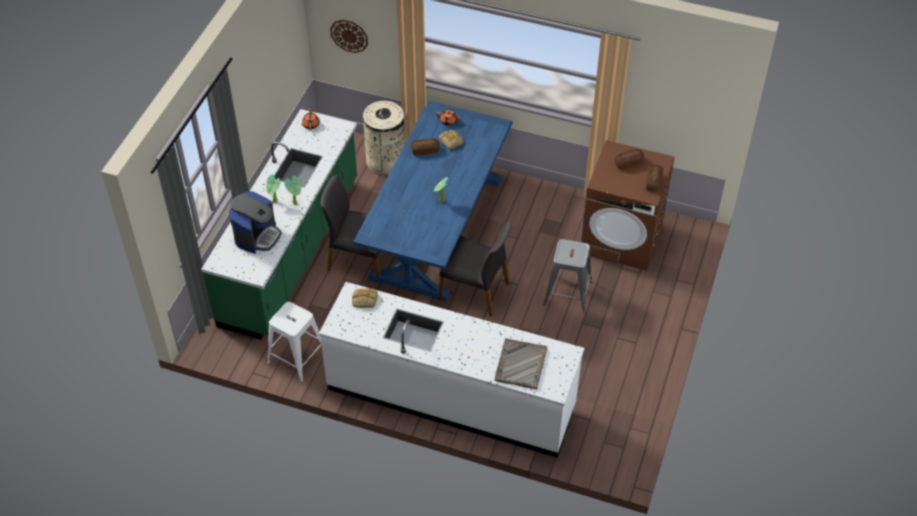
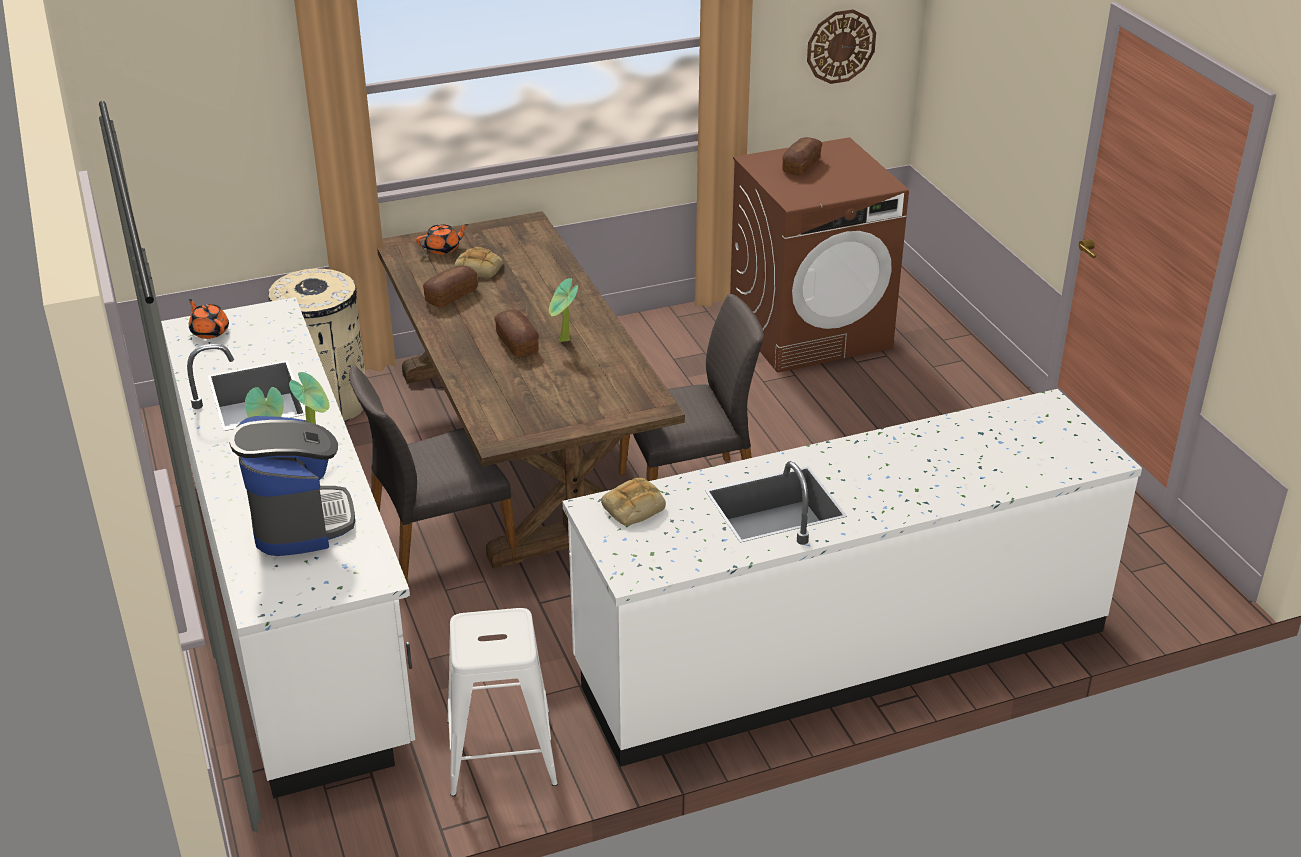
camera: 40 degrees left, 15 degrees down
(291, 251) = (297, 601): green counter -> white counter
(349, 35) = (187, 152): wall clock -> wall clock (840, 46)
(436, 228) = (521, 446): blue dining table -> brown dining table
(520, 365) = (1007, 456): grey tray -> none
(567, 292) = (825, 425): grey stool -> none
(653, 182) = (864, 170): bread -> bread (517, 343)

